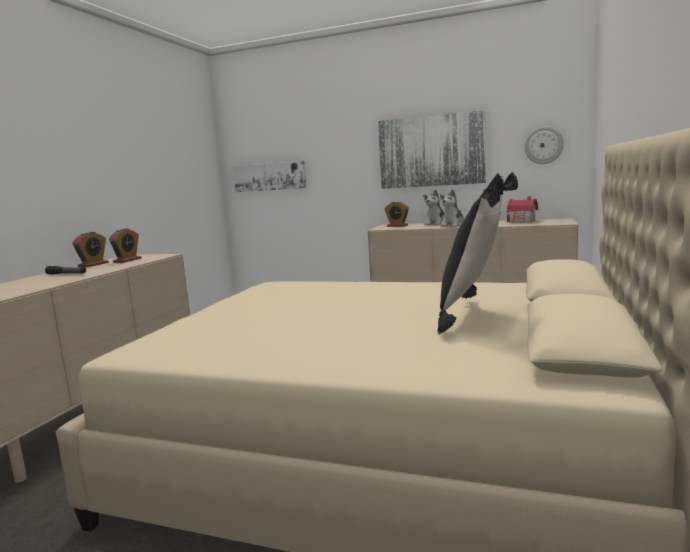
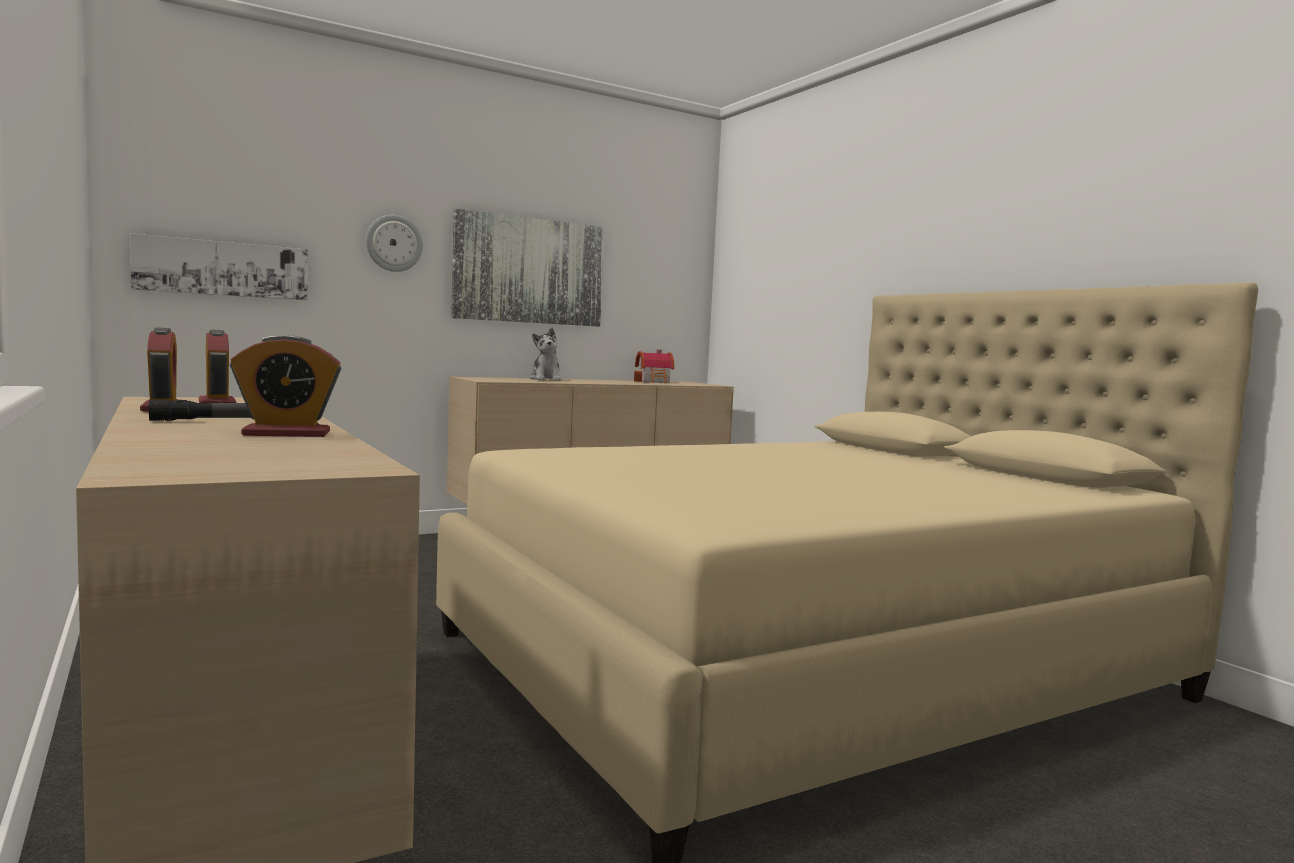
camera: 50 degrees left, 5 degrees down
(397, 226) = (494, 379): alarm clock -> alarm clock (287, 434)
(453, 225) = (584, 382): plush toy -> none
(480, 319) = (912, 466): black pillow -> none
(543, 145) = (664, 287): wall clock -> wall clock (394, 243)

